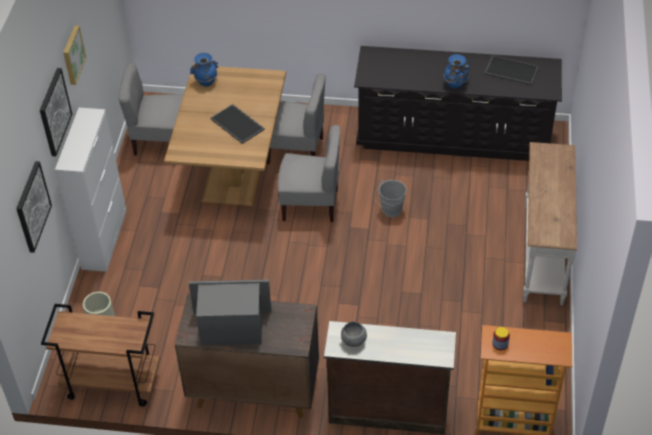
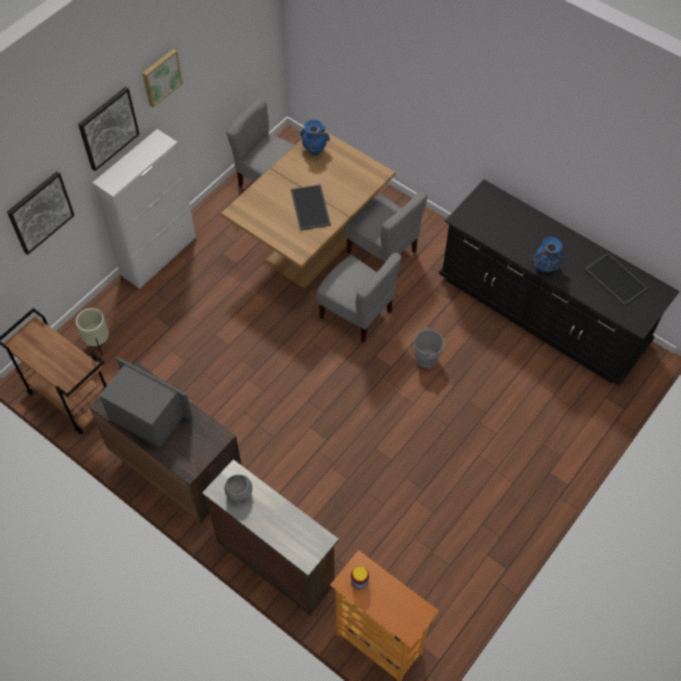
camera: 30 degrees right, 10 degrees up
(542, 254) = (537, 482): white console table -> none

